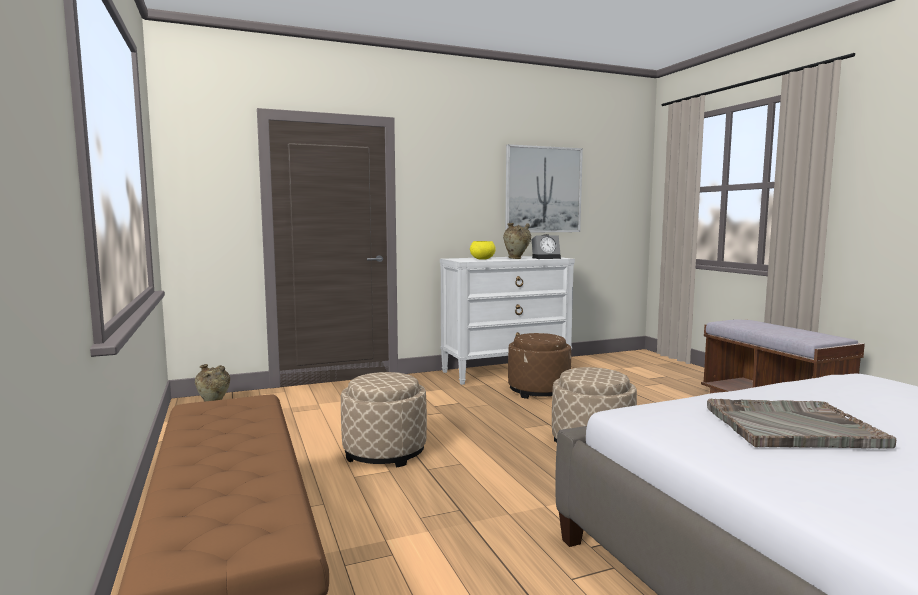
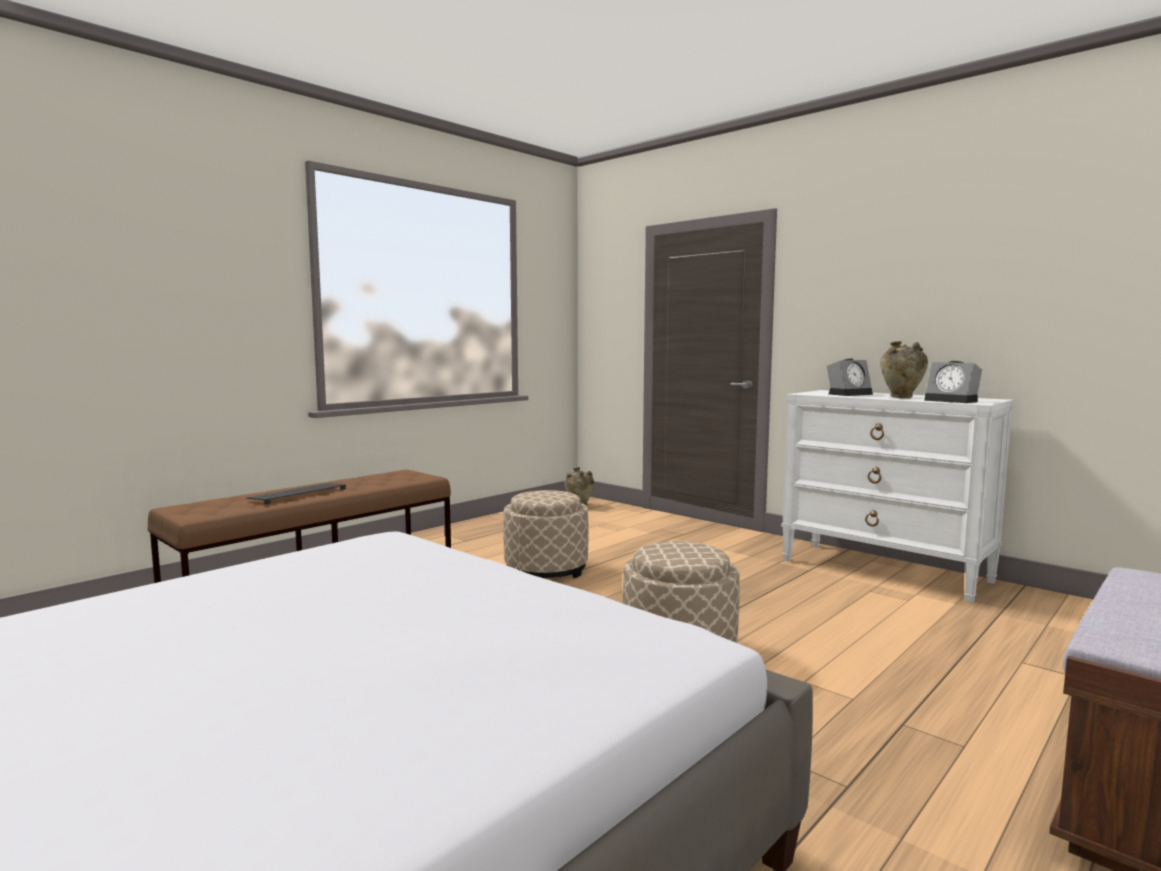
camera: 65 degrees right, 0 degrees up
(237, 465) = (298, 494): none -> keyboard
(482, 259) = (849, 394): yellow bowl -> alarm clock
(538, 391) = (838, 598): brown ottoman -> none
(543, 190) = (1019, 283): picture -> none
(790, 426) = (359, 585): grey tray -> none

